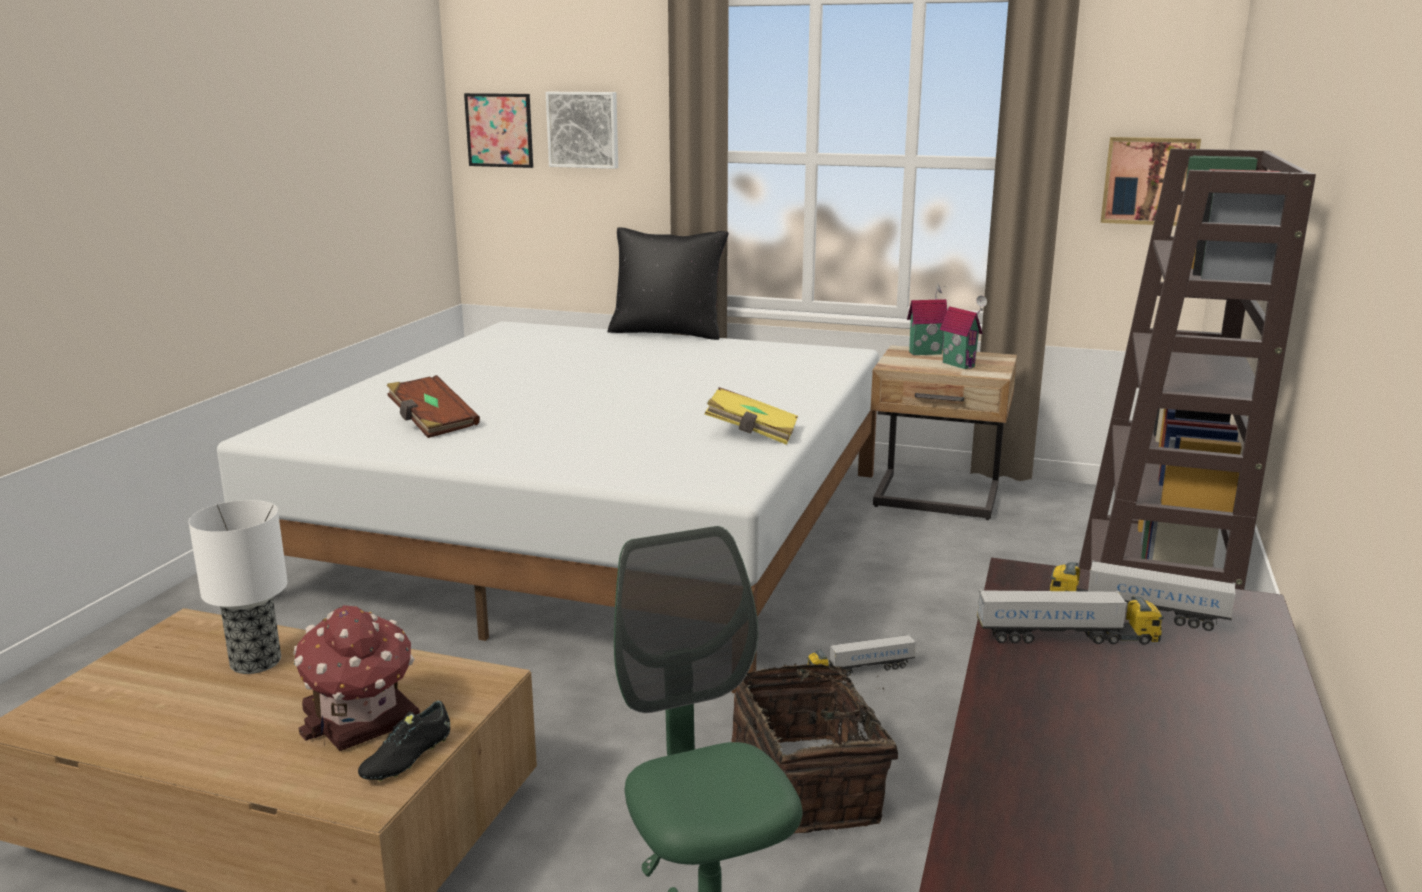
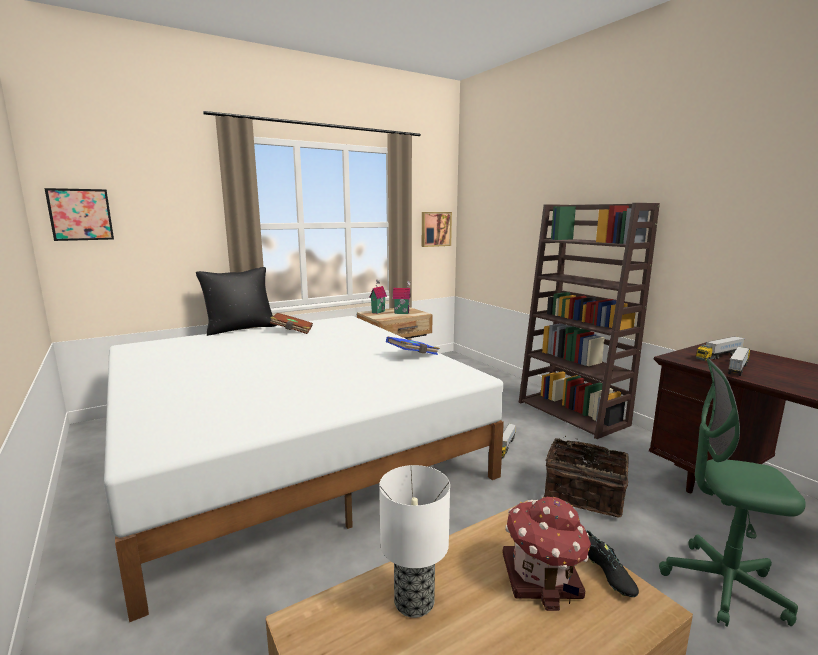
camera: 50 degrees left, 5 degrees down
(432, 423) = (249, 403): brown book -> brown book (292, 331)
(583, 129) = (154, 213): picture -> none
(751, 434) = (413, 355): yellow book -> blue book

